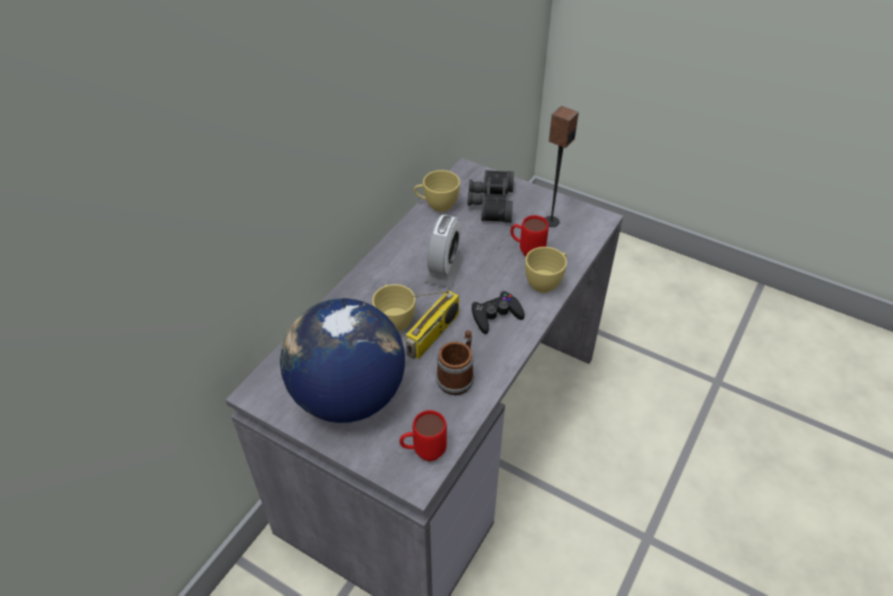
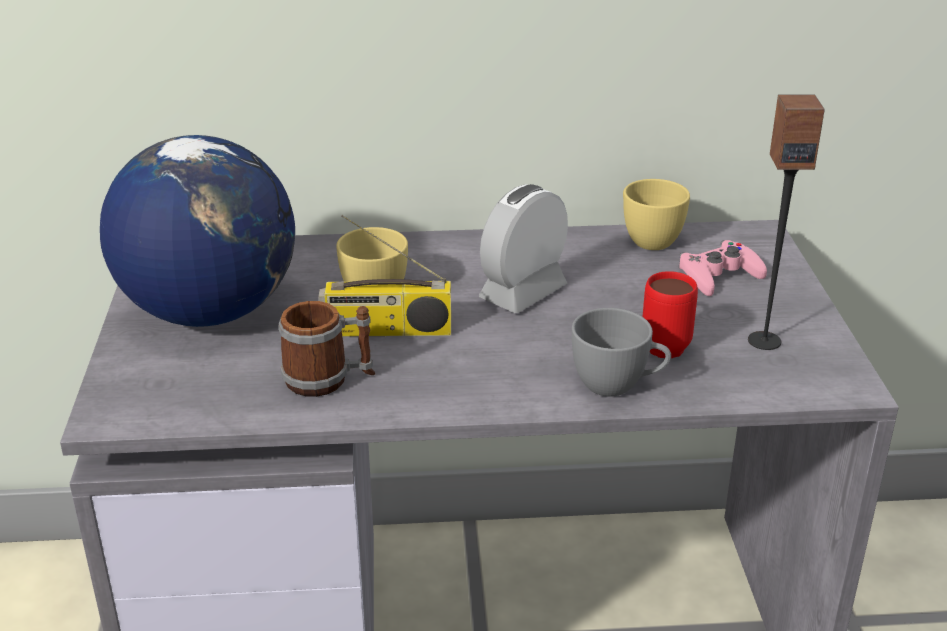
camera: 55 degrees right, 15 degrees down
(423, 452) = (160, 403): red mug -> none
(444, 271) = (523, 292): alarm clock -> alarm clock turned 150 degrees clockwise
(490, 203) = (719, 276): black binoculars -> pink game controller
(496, 316) = (486, 366): black game controller -> none
(546, 282) = (618, 385): yellow cup -> grey cup

